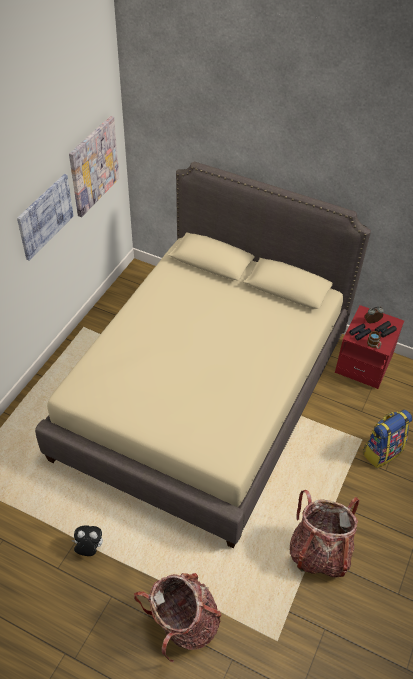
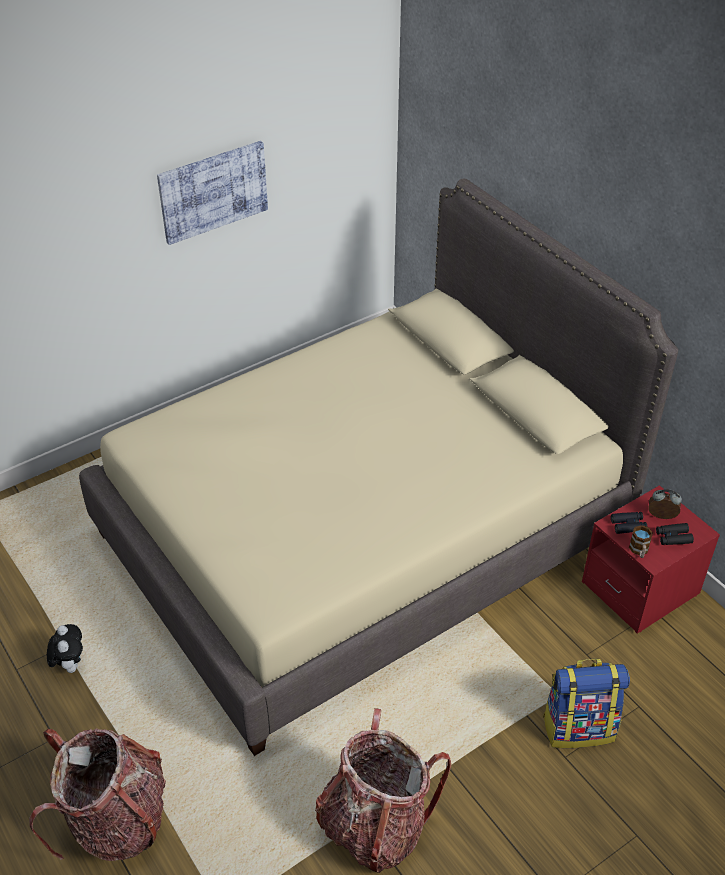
camera: 30 degrees right, 5 degrees down
(89, 549) = (70, 664): plush toy -> plush toy turned 45 degrees clockwise
(93, 166) = (324, 149): picture -> none

